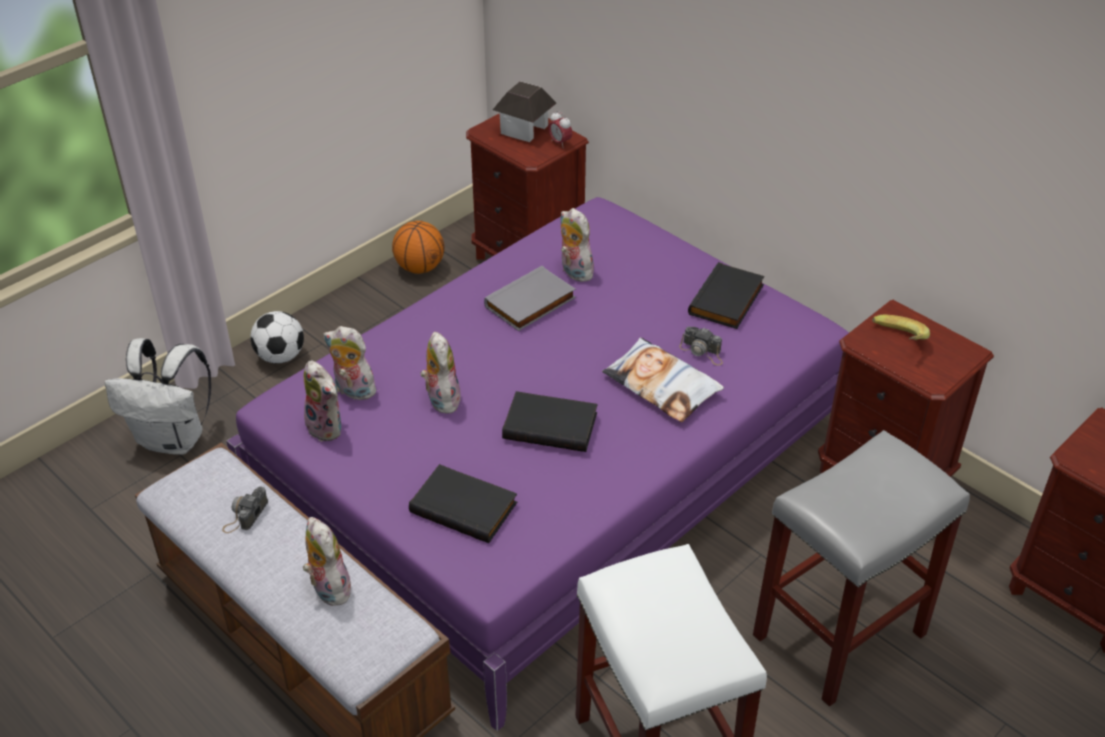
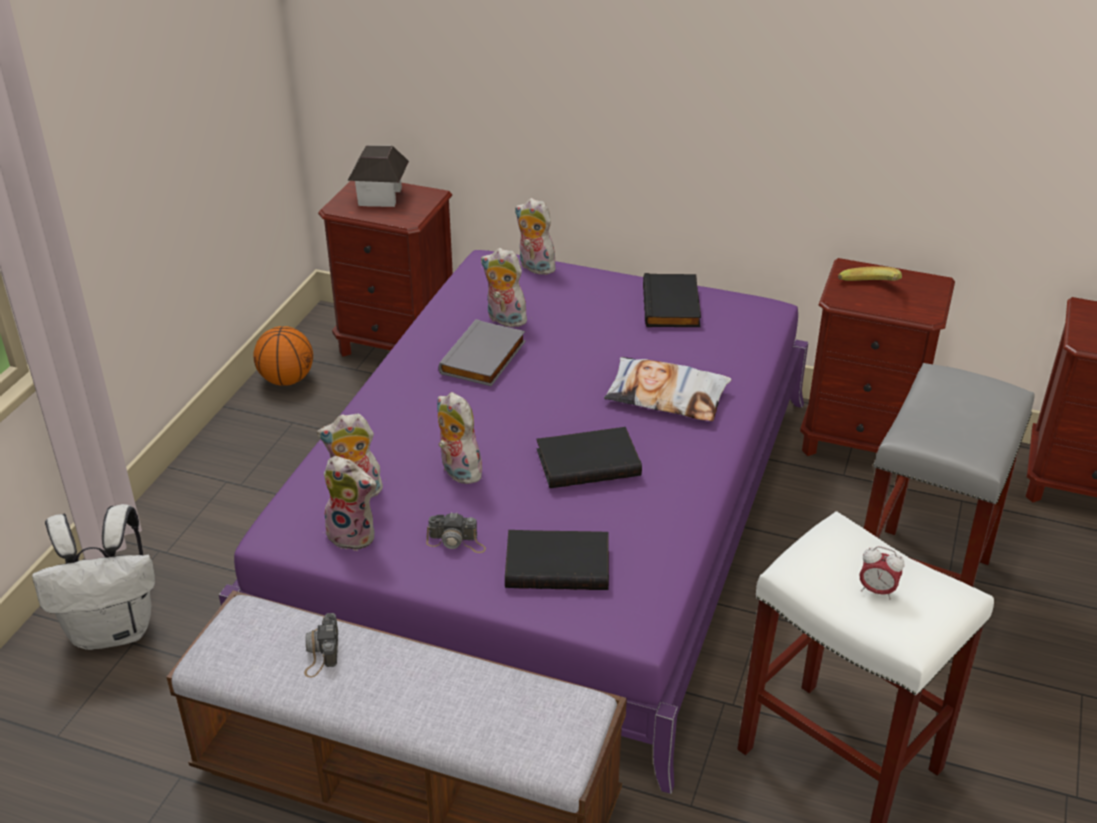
camera: 25 degrees left, 5 degrees down
(281, 356) = (187, 507): football -> none
(328, 588) = (468, 692): plush toy -> plush toy (534, 267)
(560, 143) = (426, 200): alarm clock -> alarm clock (876, 591)
(702, 351) = (683, 355): camera -> camera (456, 541)

